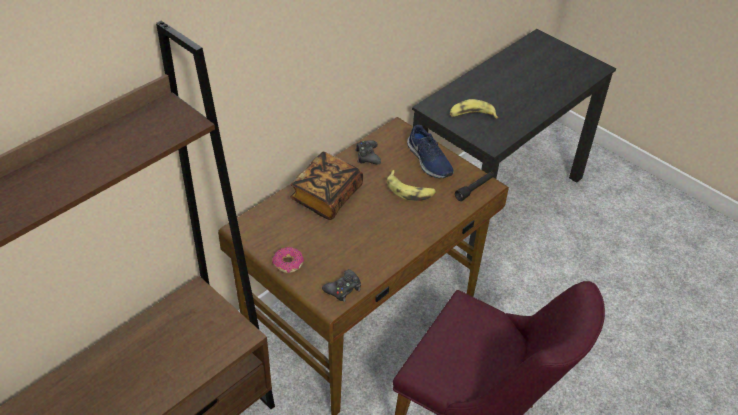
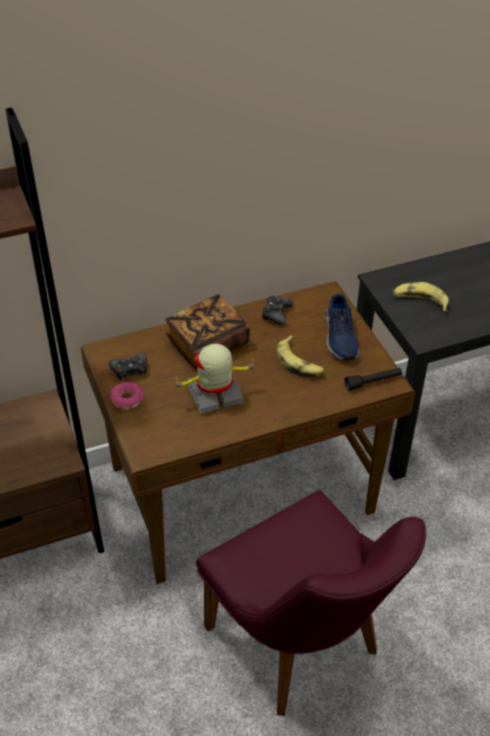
camera: 25 degrees right, 0 degrees up
(343, 289) = (166, 443): black game controller -> black game controller (130, 370)
(359, 237) = (215, 395): none -> toy robot

